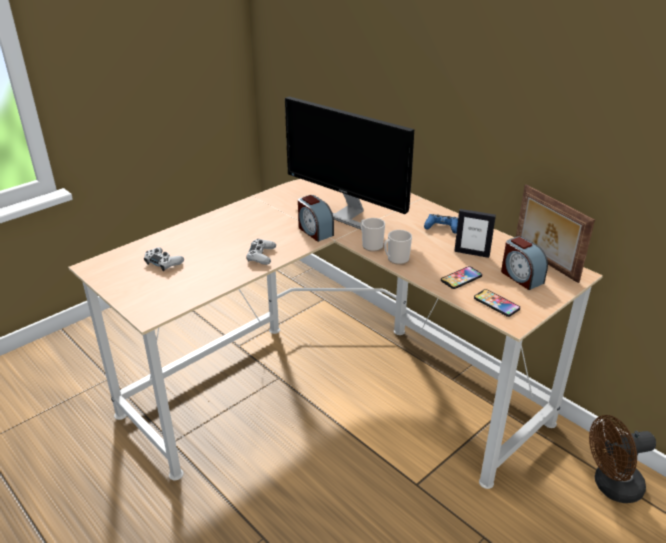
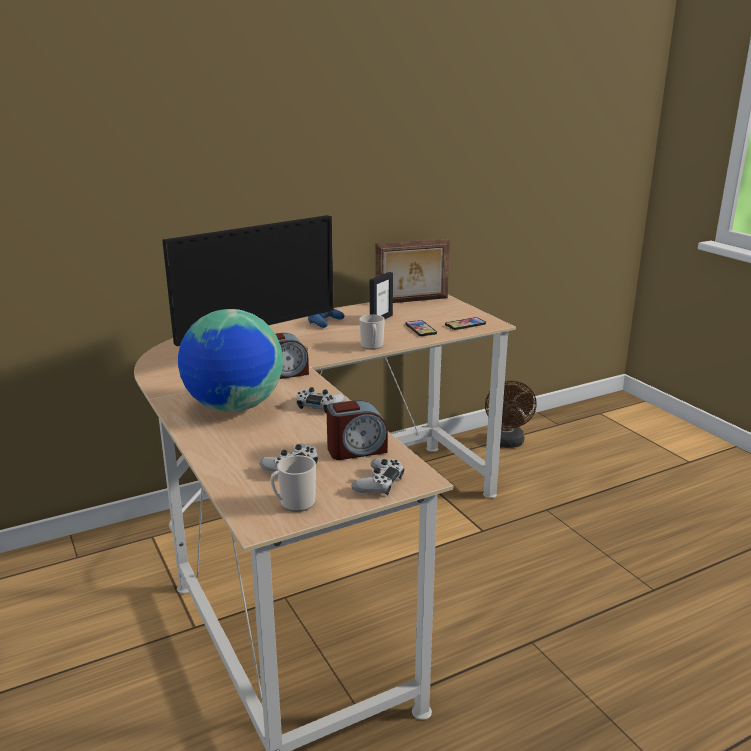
camera: 75 degrees left, 10 degrees down
(142, 299) = (379, 483): none -> white game controller
(247, 225) = (234, 407): none -> globe
(370, 245) = (336, 353): mug -> mug (294, 504)
(521, 277) = (429, 311): alarm clock -> alarm clock (356, 450)

